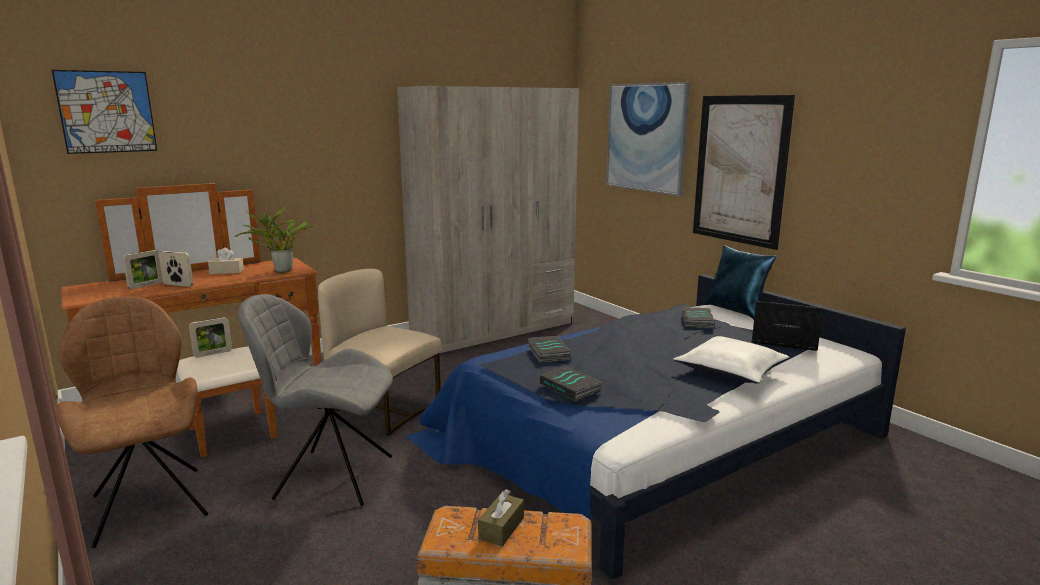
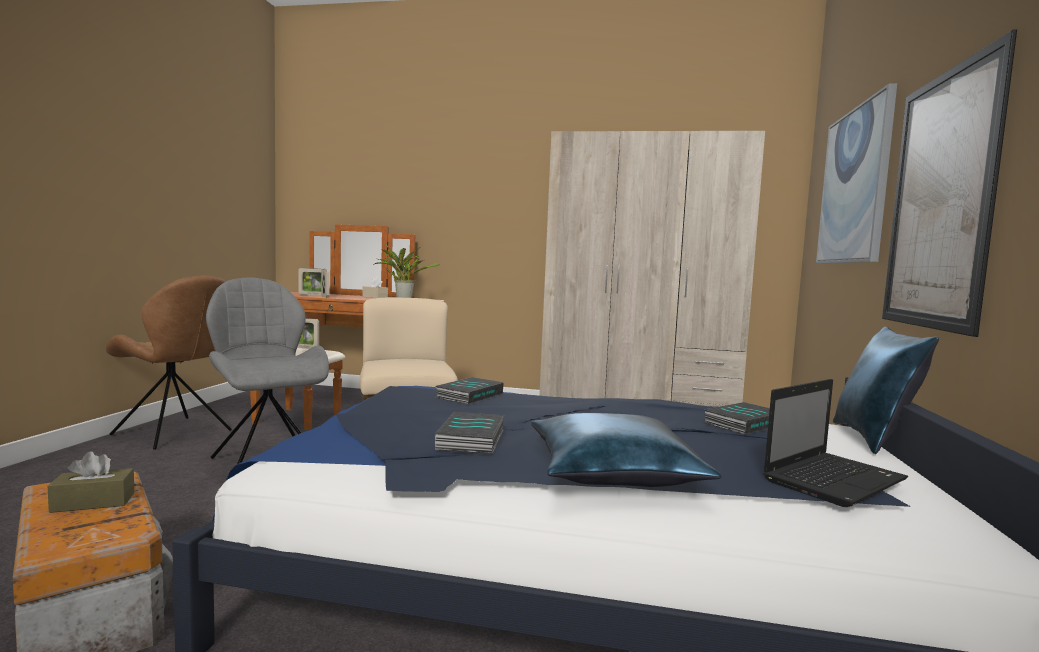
camera: 45 degrees right, 10 degrees down
(106, 112) = (331, 168): picture -> none
(150, 503) = (174, 433): brown chair -> brown chair turned 105 degrees clockwise
(571, 387) = (383, 416): book -> book (473, 439)
(732, 371) = (613, 471): white pillow -> blue pillow
(782, 341) = (834, 480): laptop -> laptop turned 75 degrees clockwise

